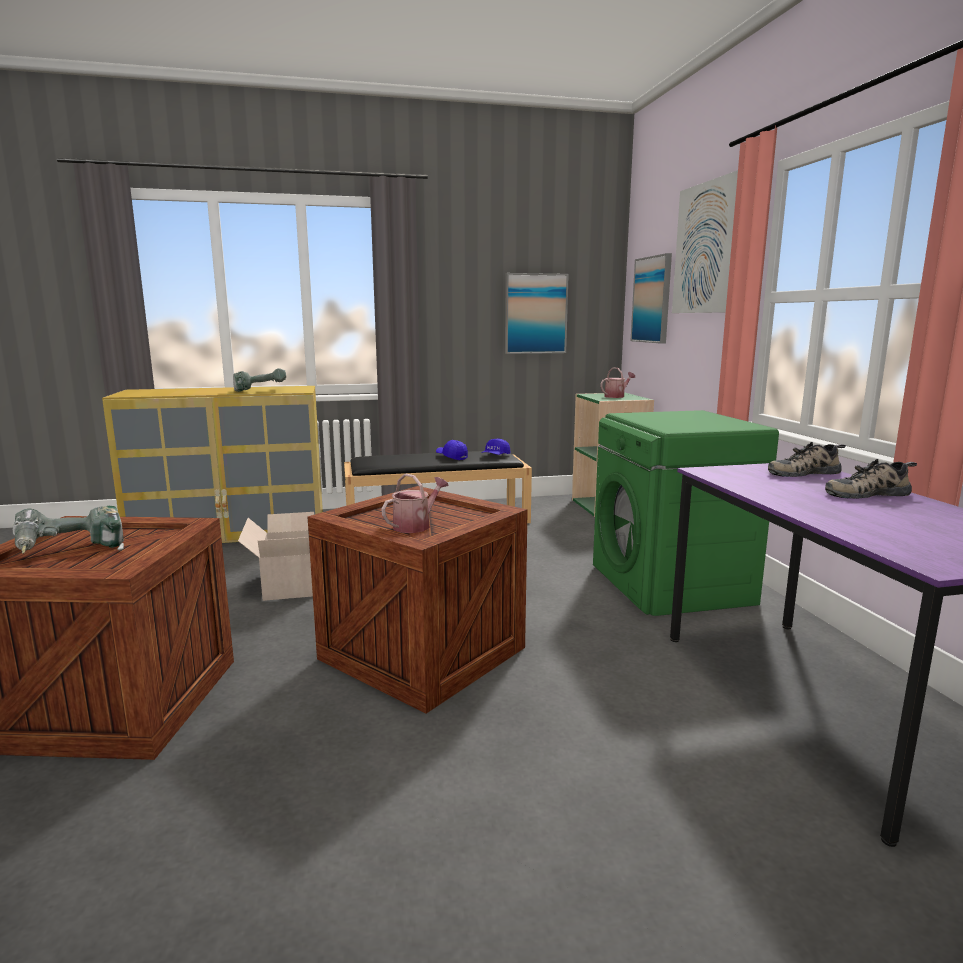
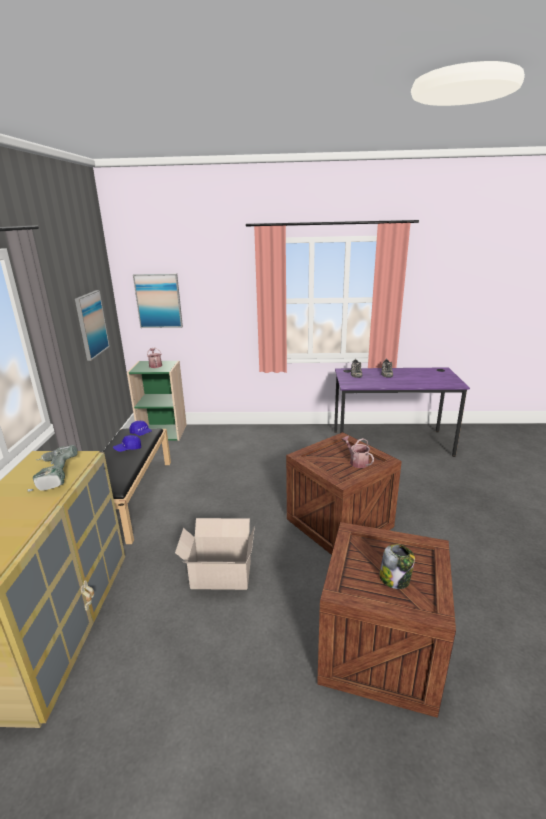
camera: 75 degrees left, 10 degrees up
(72, 551) = (395, 579): power drill -> jar
(668, 584) = (286, 443): green washing machine -> none
(705, 248) = (215, 273): picture -> none

